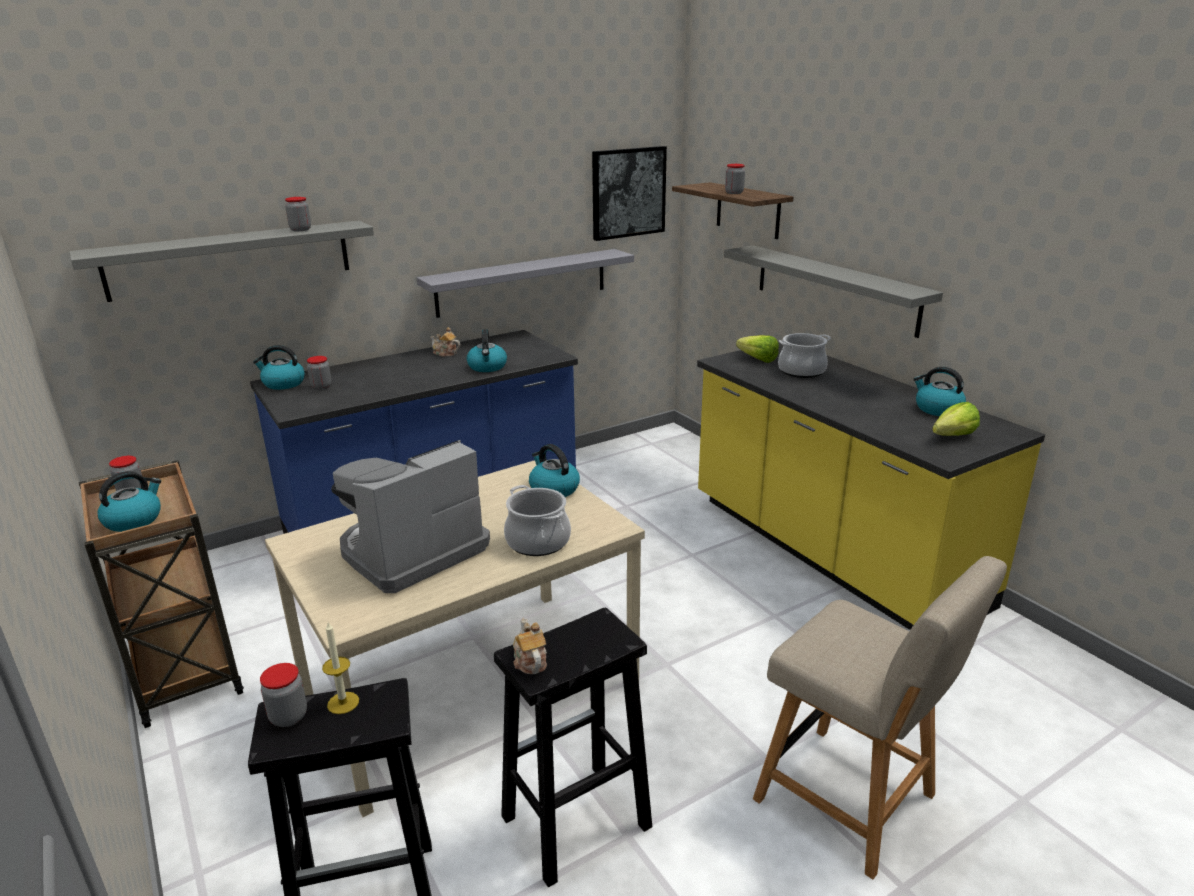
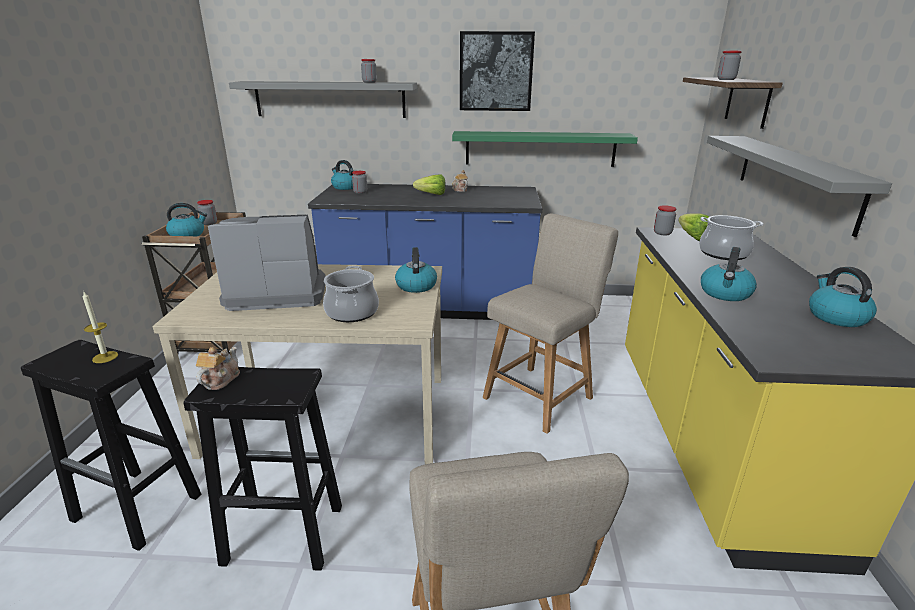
camera: 35 degrees right, 0 degrees up
(288, 716) = (74, 352): jar -> jar (662, 233)
(487, 367) = (471, 201): kettle -> kettle (725, 293)
(522, 282) = (540, 149): grey shelf -> green shelf
(628, 192) = (651, 85): picture -> picture (496, 72)
(663, 571) = (541, 395): none -> beige chair
(948, 437) = (808, 343): lettuce -> lettuce (429, 194)

